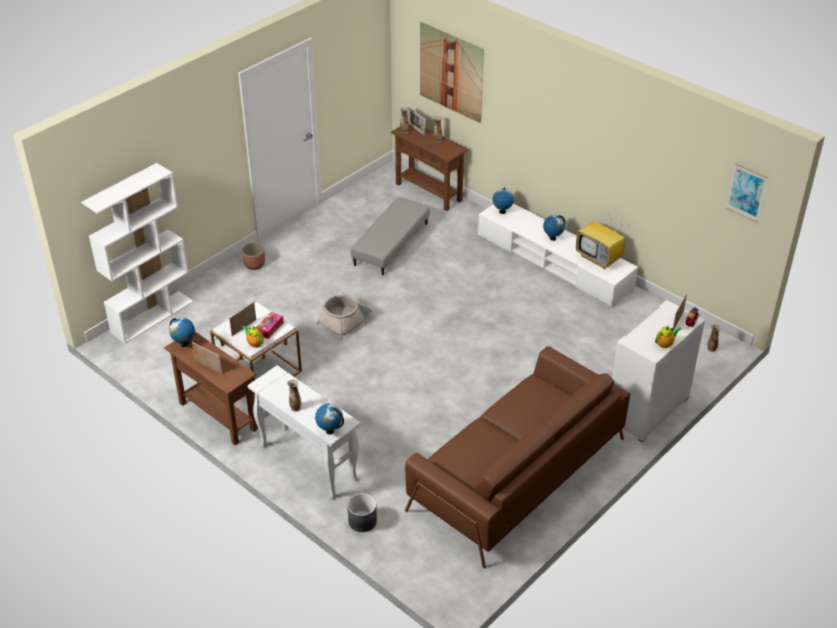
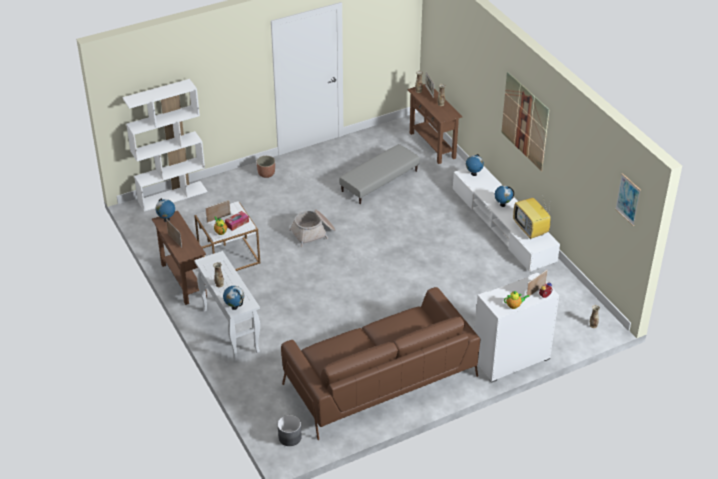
camera: 20 degrees right, 0 degrees up
(363, 521) = (248, 382): grey planter -> grey planter (290, 437)
(451, 72) = (455, 50): picture -> picture (524, 121)

